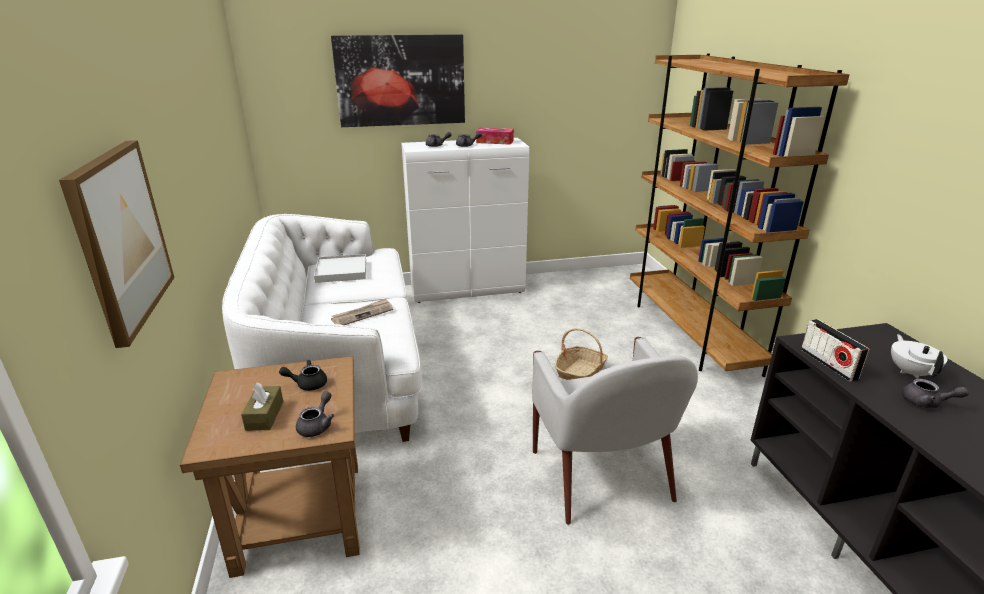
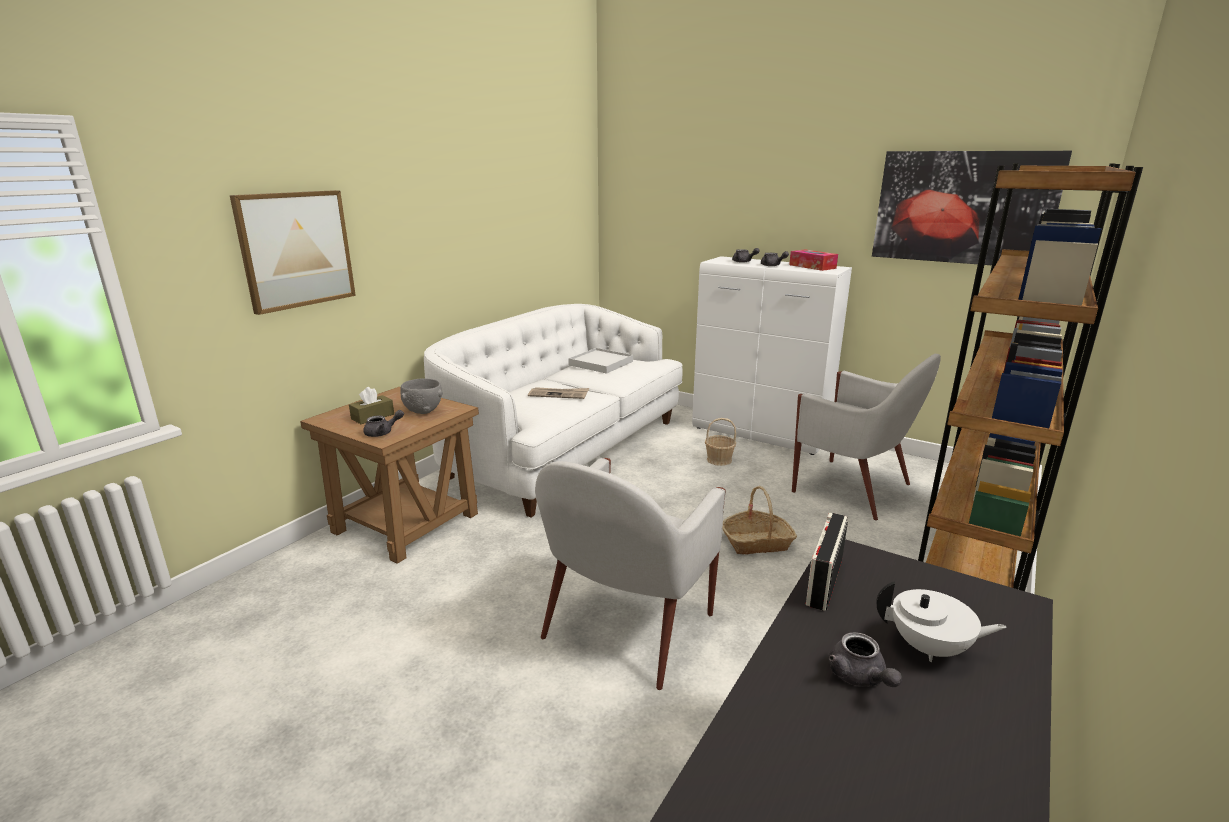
camera: 45 degrees right, 5 degrees down
(307, 384) = (423, 411): black teapot -> grey bowl
(401, 80) = (731, 191): picture -> picture (963, 208)
(471, 322) = (719, 460): none -> basket
(576, 307) = (854, 489): none -> white armchair
(911, 372) = (930, 648): white teapot -> white teapot turned 60 degrees clockwise

